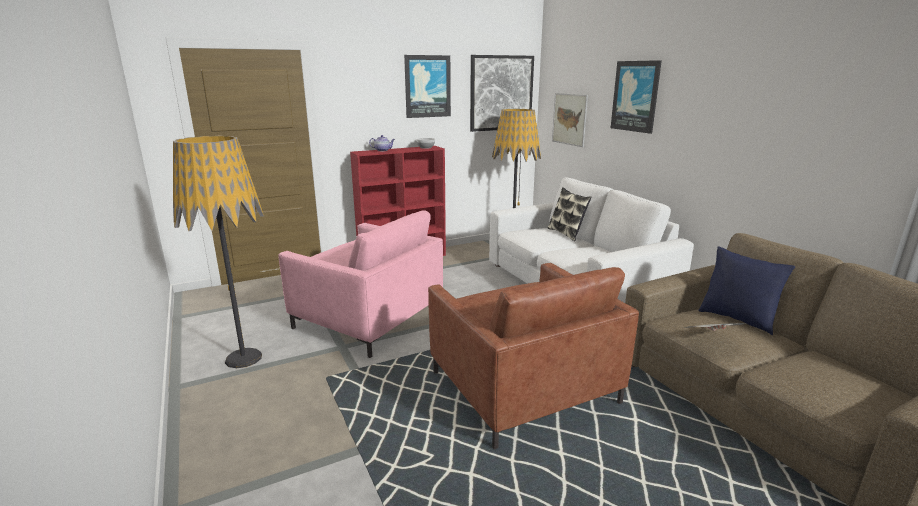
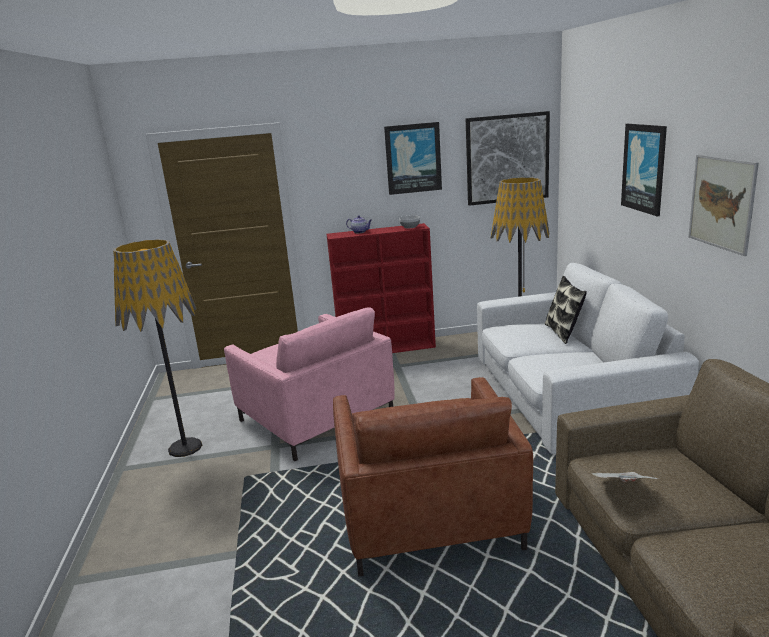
camera: 20 degrees right, 0 degrees up
(569, 119) = (586, 189): picture -> picture (721, 203)
(737, 319) = (691, 468): blue pillow -> none

